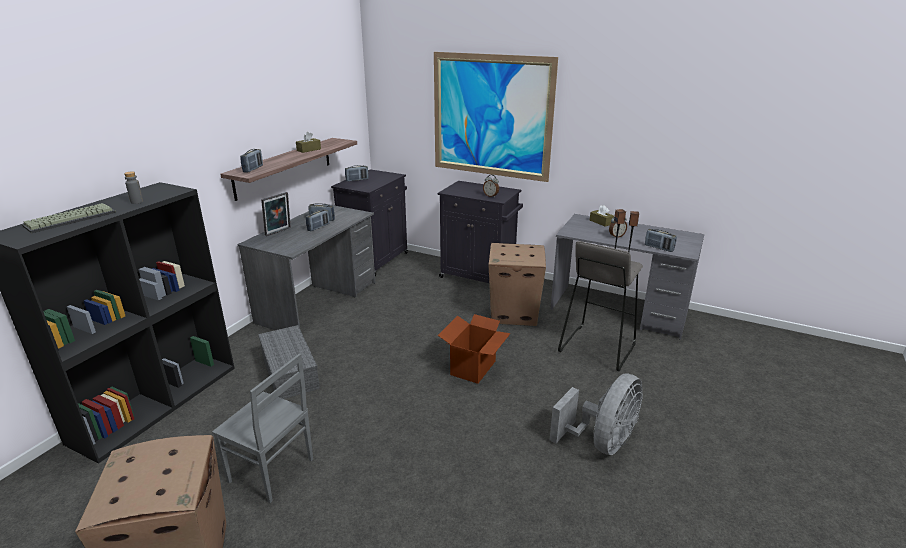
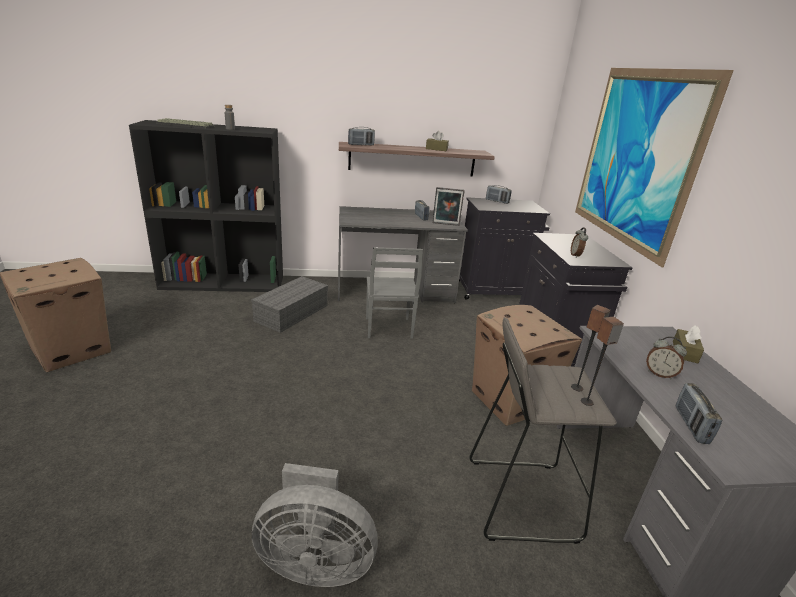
camera: 55 degrees right, 0 degrees up
(271, 472) = (170, 349): grey chair -> grey chair (388, 328)
(279, 232) = (376, 211): picture frame -> picture frame (445, 224)
(318, 227) = (404, 219): radio -> none
(474, 368) = (378, 404): cardboard box -> none

